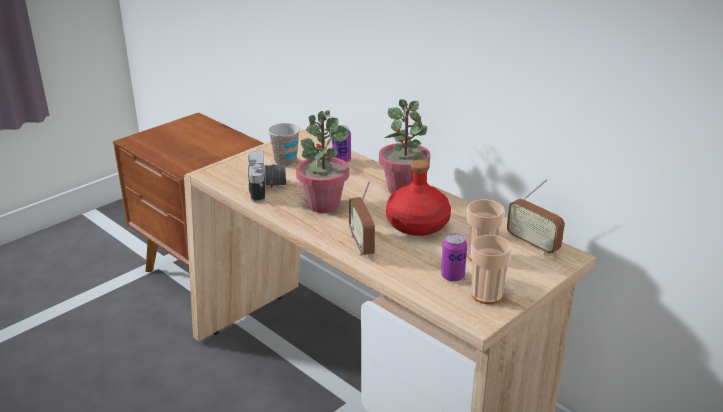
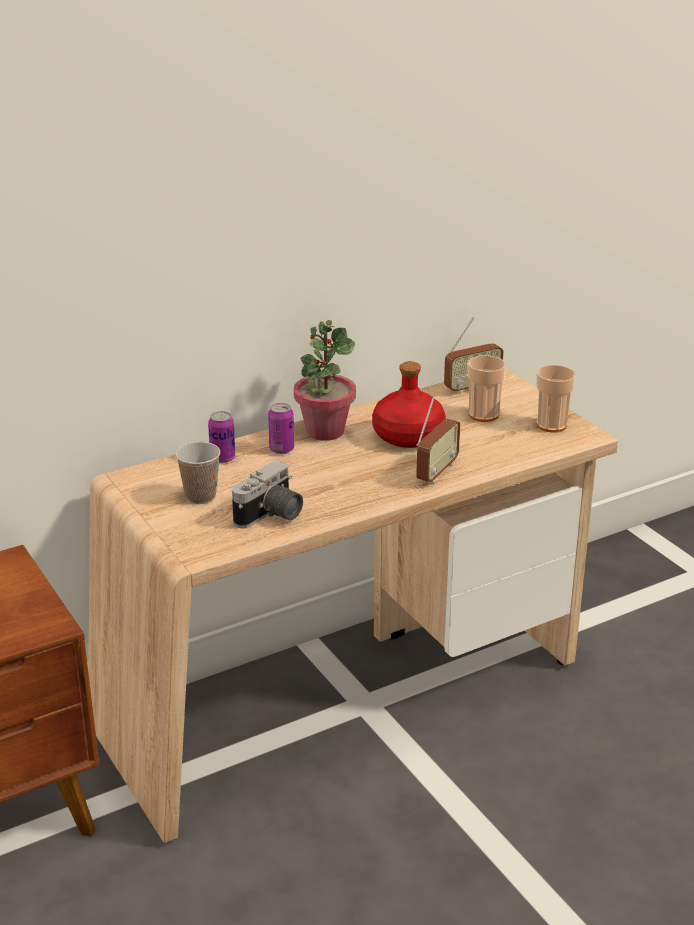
camera: 75 degrees left, 0 degrees up
(268, 189) = (271, 516): camera -> camera turned 120 degrees clockwise
(323, 205) = (335, 484): potted plant -> none
(362, 244) = (436, 472): radio -> radio turned 60 degrees counterclockwise
(452, 276) = (515, 435): can -> can (281, 449)

